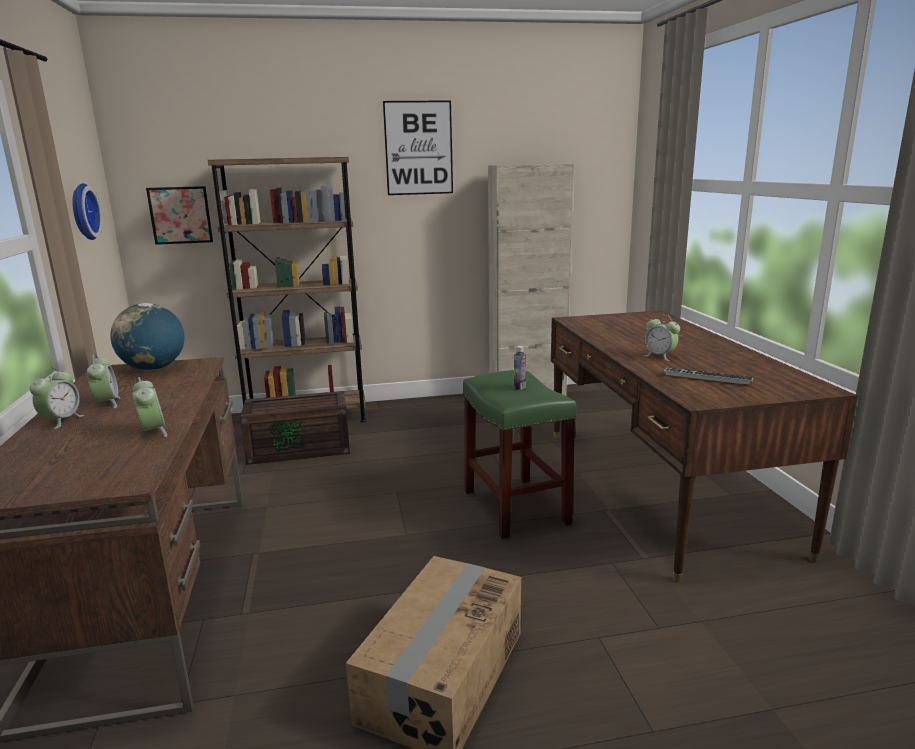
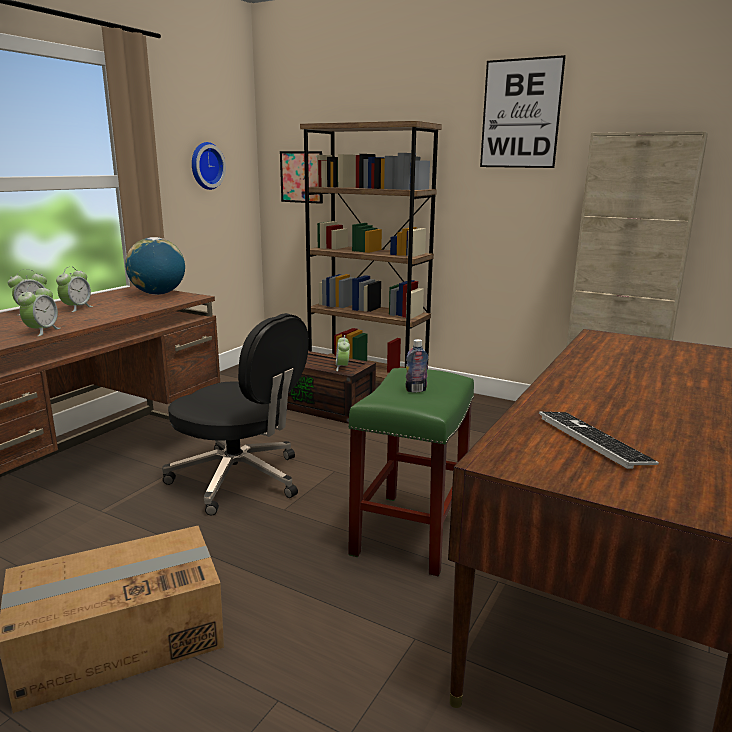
camera: 40 degrees right, 0 degrees up
(330, 531) = (240, 479): none -> black office chair
(660, 356) = (598, 399): alarm clock -> alarm clock (342, 367)

